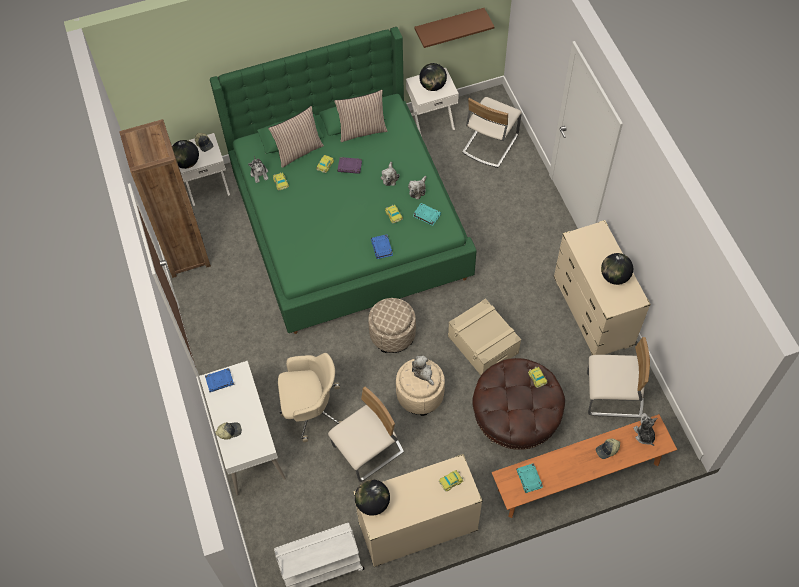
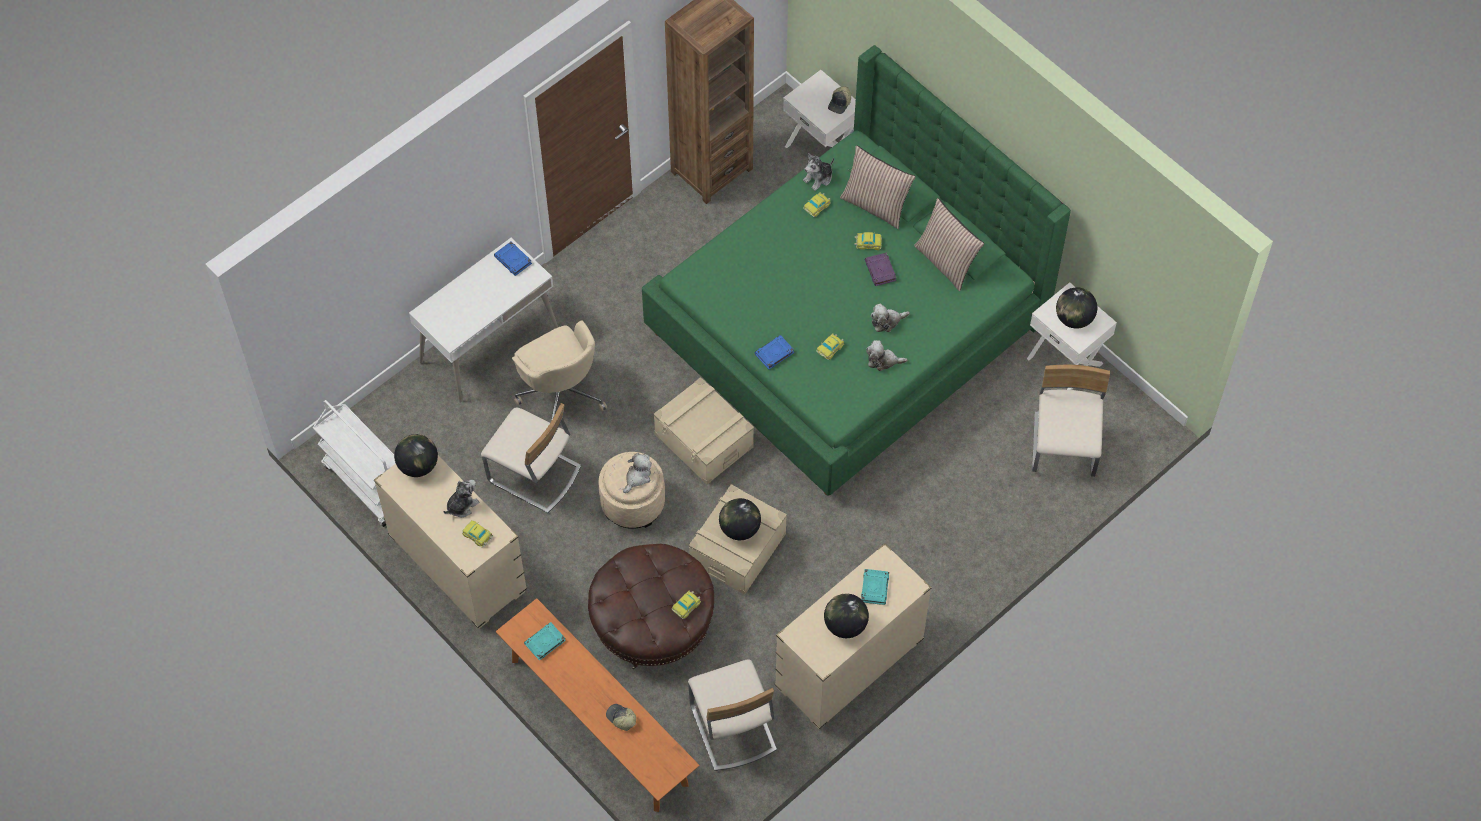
camera: 65 degrees right, 0 degrees up
(187, 162) = (802, 97): globe -> globe (739, 528)
(229, 431) = (455, 296): cap -> none
(392, 334) = (704, 440): beige ottoman -> beige storage box
(426, 215) = (848, 384): turquoise book -> turquoise book (874, 587)
(449, 25) = (1135, 277): brown shelf -> none
(489, 144) = (1064, 446): beige chair -> beige chair turned 90 degrees clockwise
(644, 435) = (661, 755): plush toy -> plush toy (462, 505)

